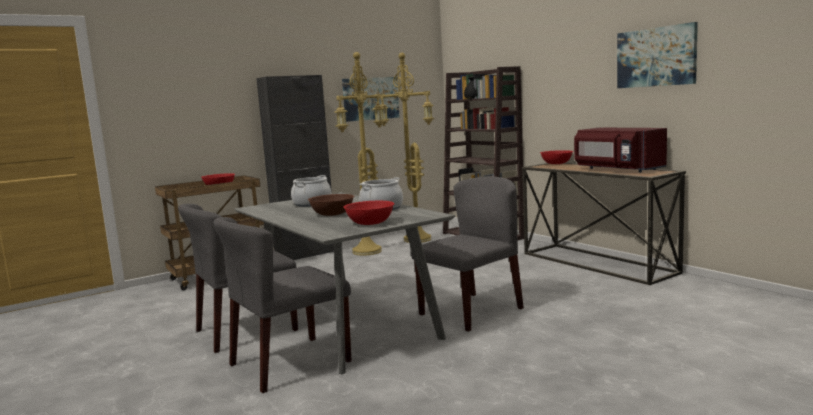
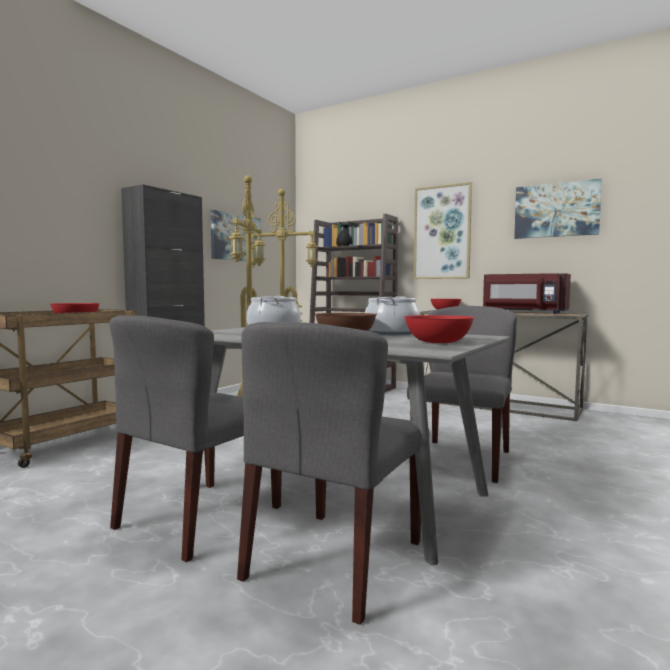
camera: 25 degrees left, 5 degrees down
(558, 81) = (442, 232): none -> picture

